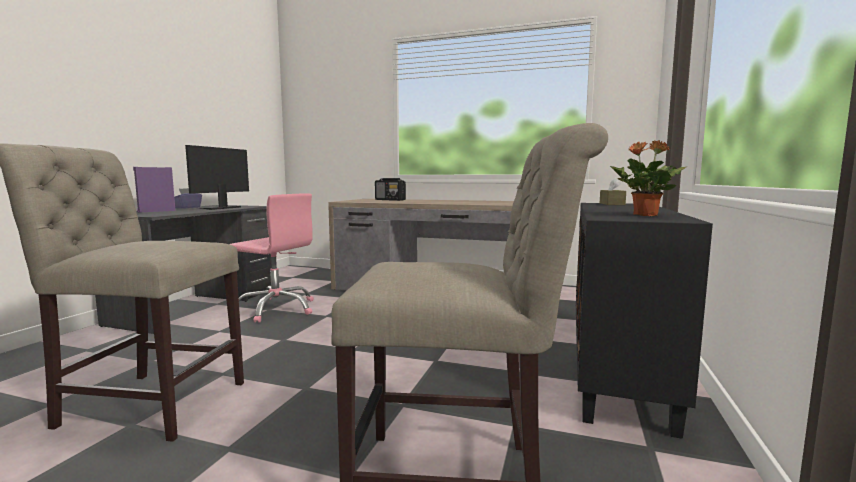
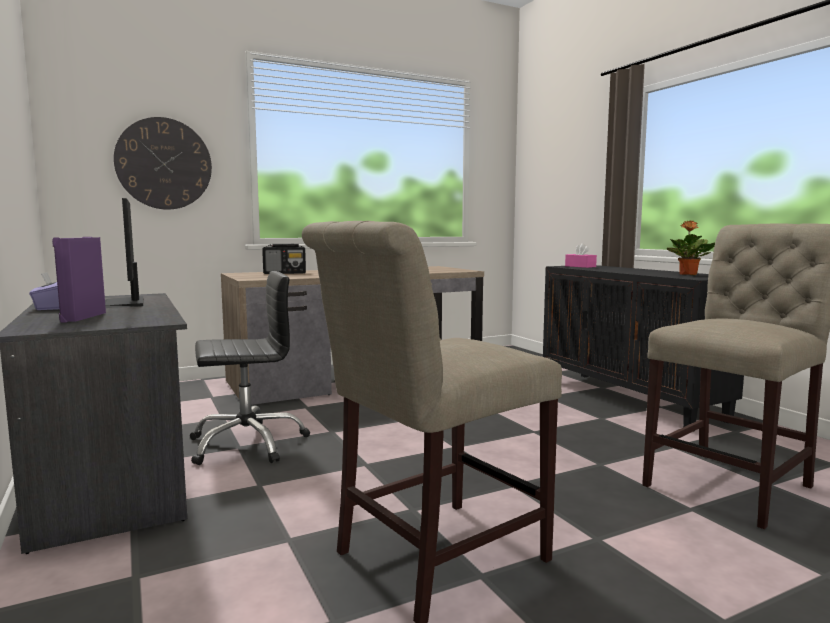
camera: 45 degrees left, 0 degrees up
(276, 309) = (247, 443): pink office chair -> black office chair
(342, 125) = (164, 164): none -> wall clock
(612, 204) = (580, 266): brown tissue box -> pink tissue box

